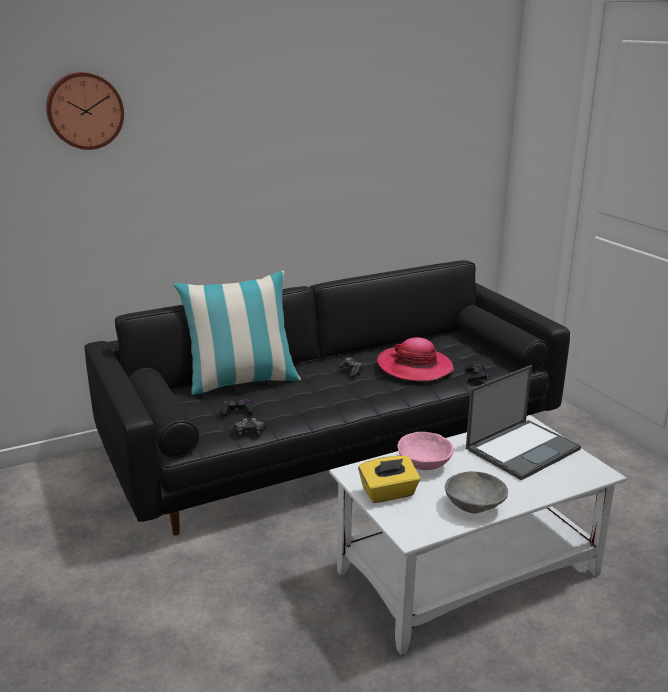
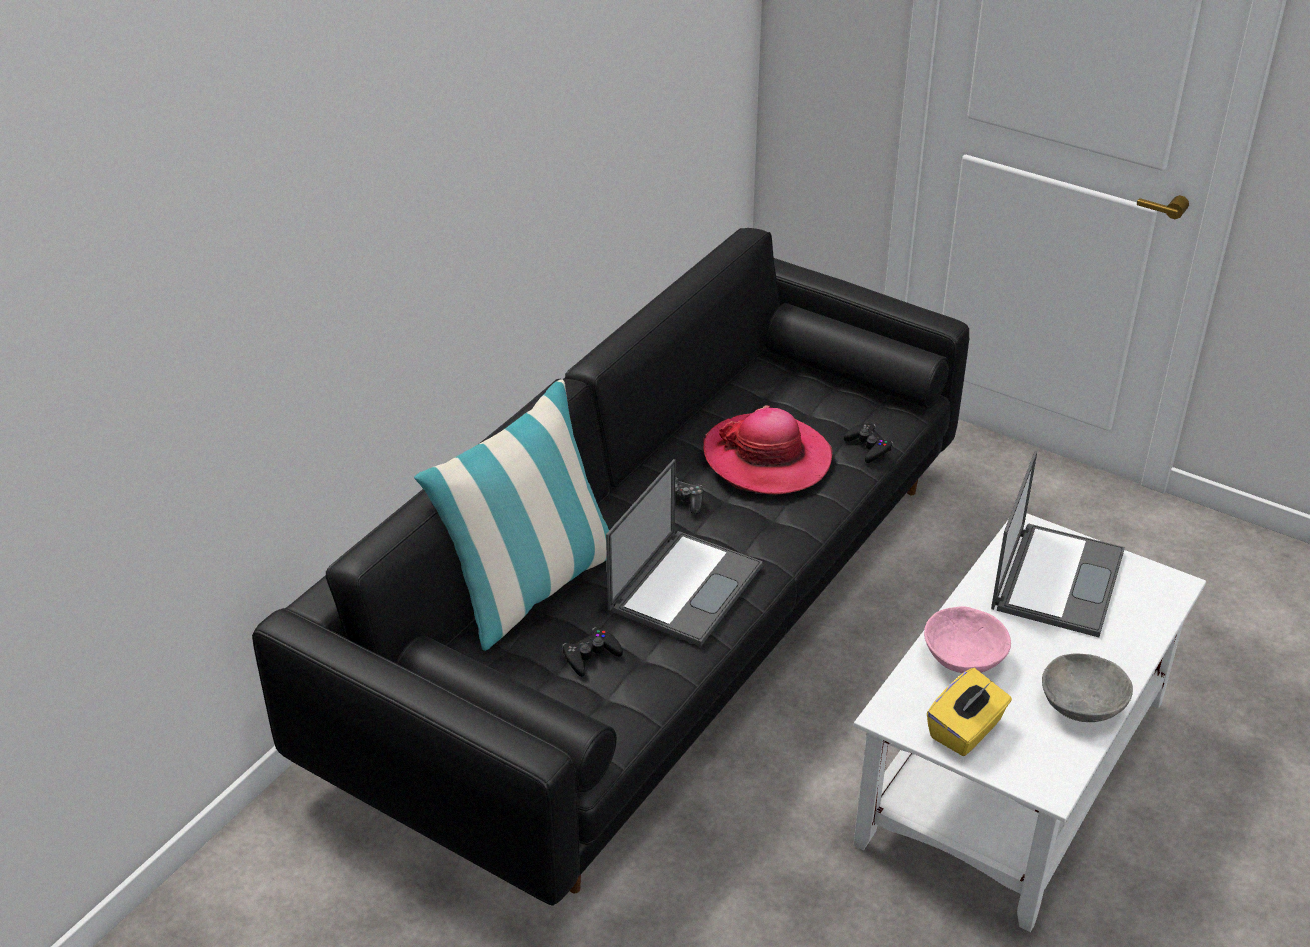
camera: 30 degrees left, 15 degrees up
(84, 110) = (207, 219): wall clock -> none
(249, 432) = (652, 691): game controller -> none
(315, 400) = (686, 586): none -> laptop

